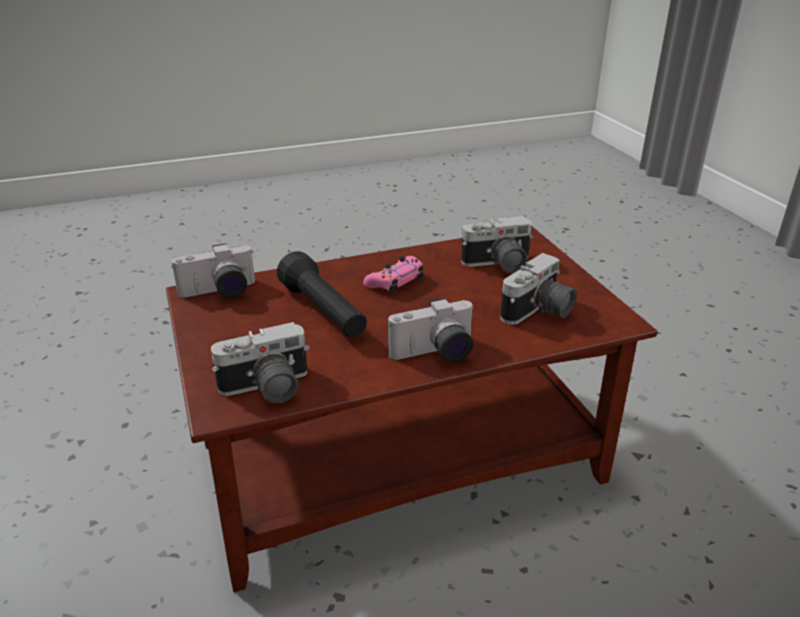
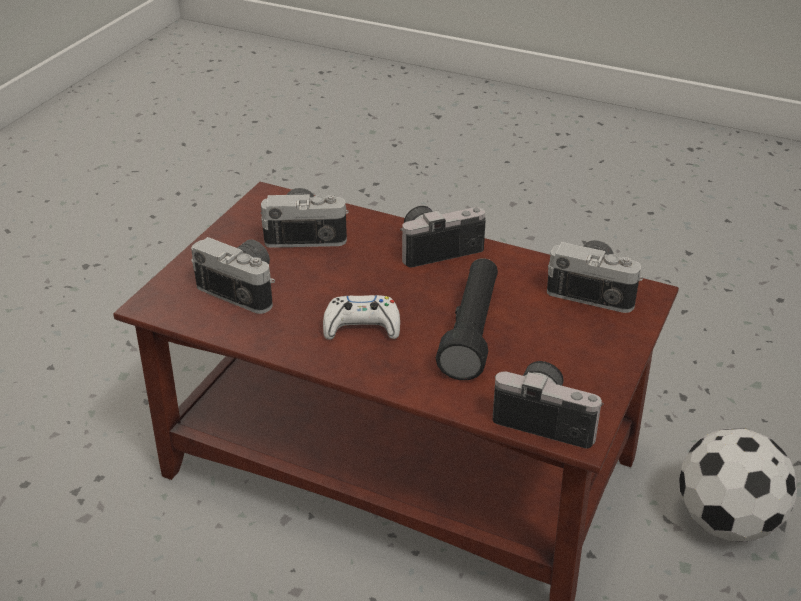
camera: 135 degrees left, 5 degrees up
(121, 586) = (725, 521): none -> football
(395, 281) = (361, 326): pink game controller -> white game controller
(435, 354) = (437, 247): camera -> camera turned 45 degrees counterclockwise

